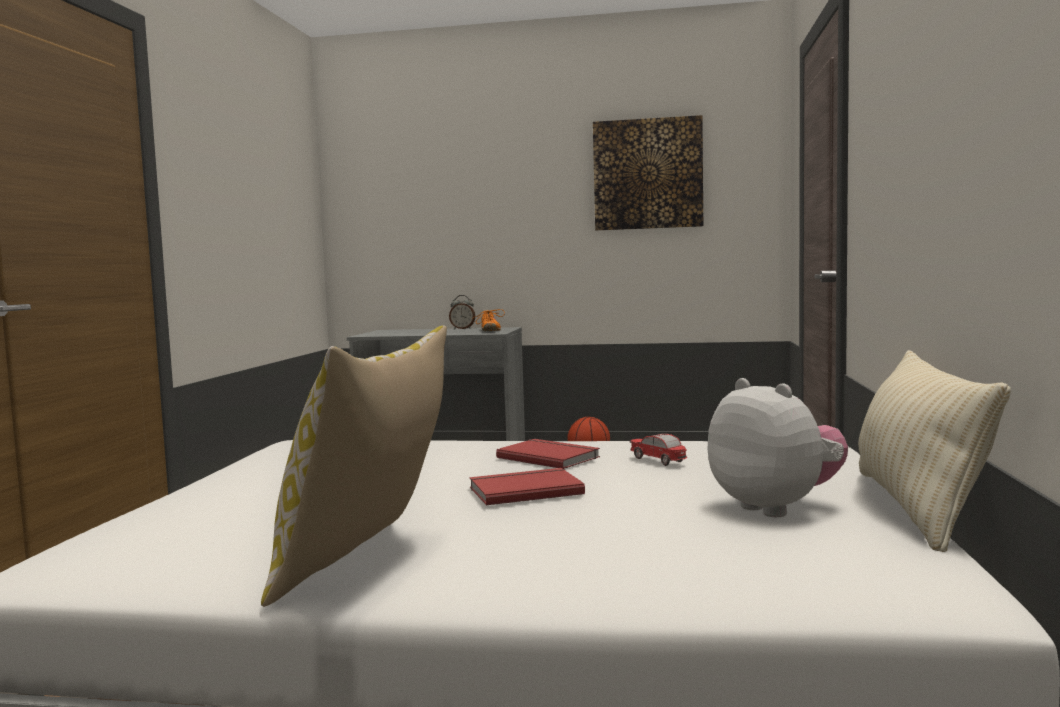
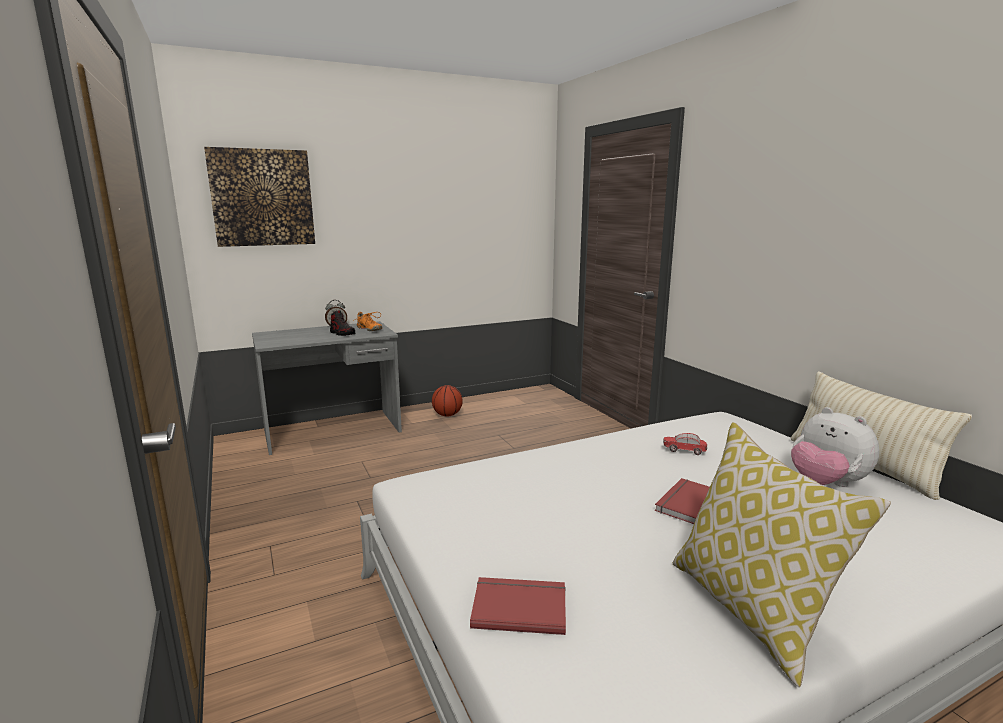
camera: 35 degrees left, 10 degrees up
(453, 332) = (342, 333): none -> shoe
(549, 457) = (628, 463): red book -> red book (519, 606)
(648, 174) = (468, 203): picture -> picture (262, 198)
(776, 507) = (826, 484): plush toy -> plush toy turned 150 degrees counterclockwise

